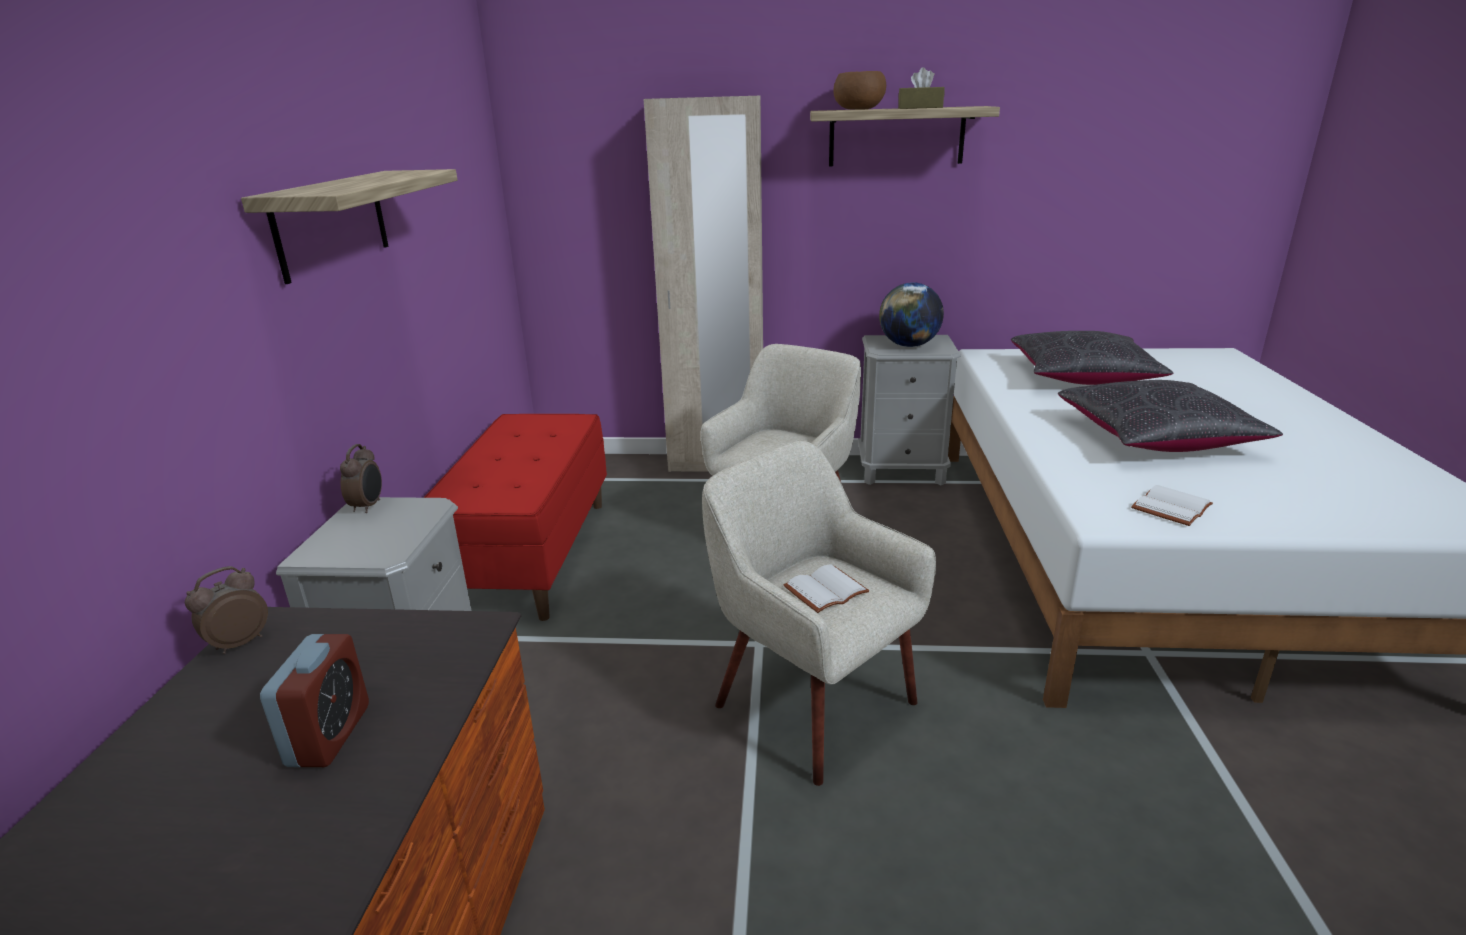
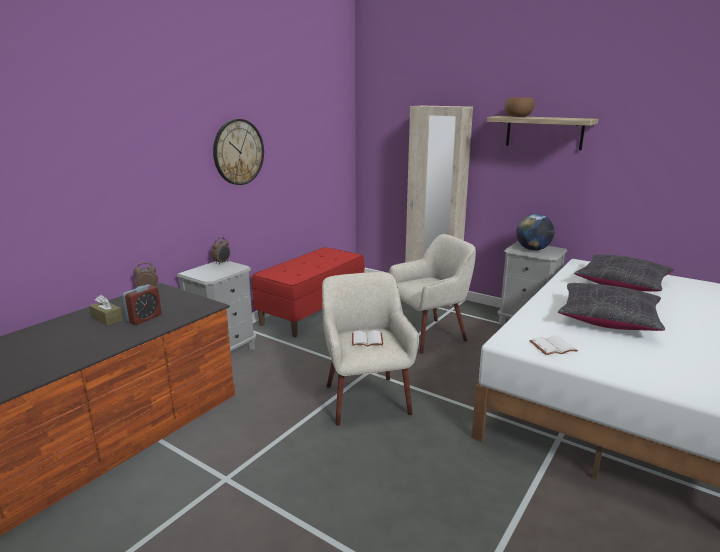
camera: 30 degrees right, 5 degrees down
(332, 223) = (238, 152): shelf -> wall clock
(920, 108) = (549, 118): brown tissue box -> brown tissue box (107, 319)

